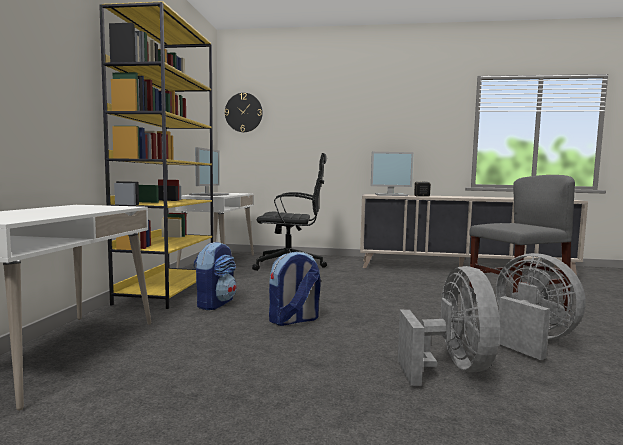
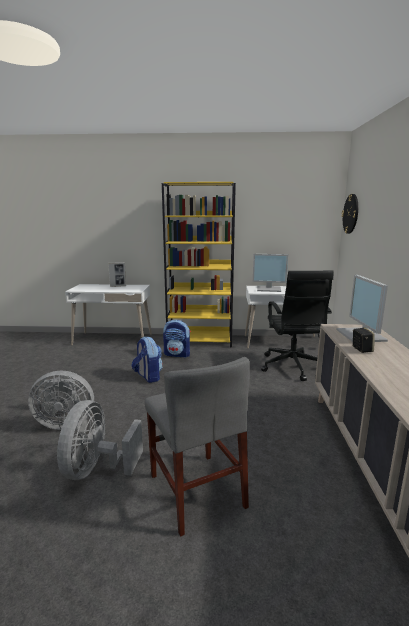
camera: 85 degrees right, 10 degrees up
(45, 209) = (118, 286): none -> picture frame
(530, 340) = (97, 469): grey fan -> grey fan turned 135 degrees clockwise

